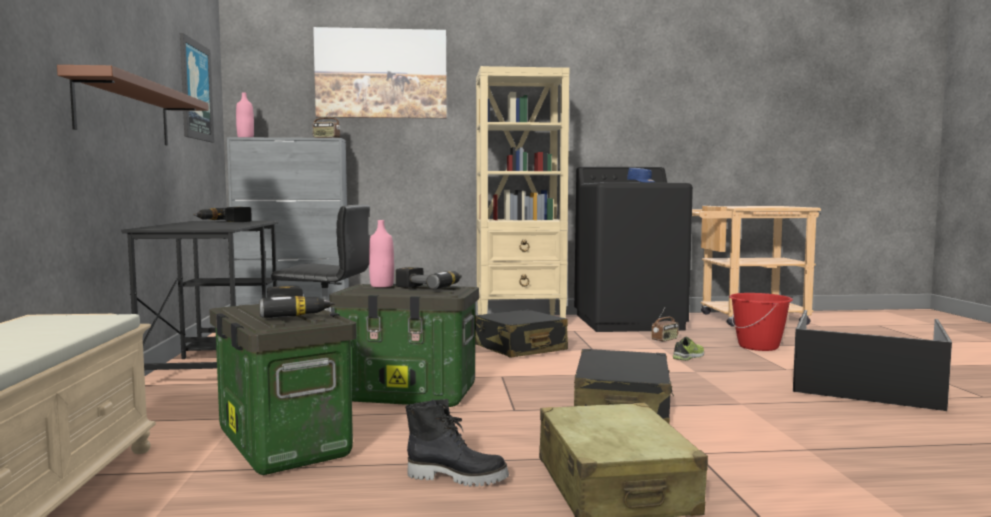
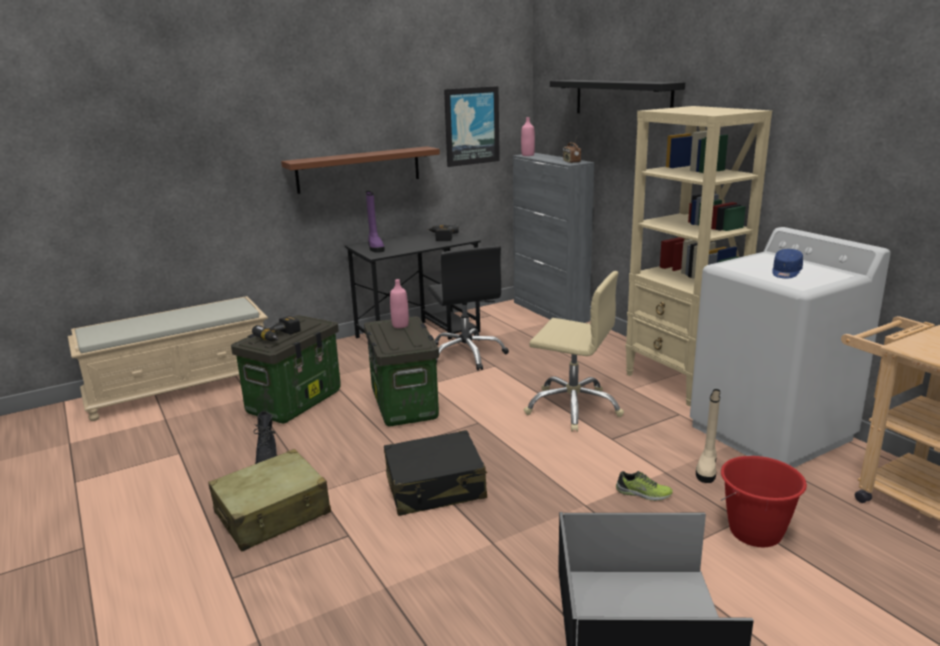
camera: 65 degrees right, 15 degrees up
(185, 227) = (375, 247): none -> purple boot
(381, 74) = (622, 98): picture -> black shelf
(430, 286) = (408, 338): power drill -> none
(520, 348) = (573, 407): black suitcase -> beige office chair
(629, 322) = (771, 433): black washing machine -> white washing machine
(665, 340) = (707, 468): radio -> beige boot

